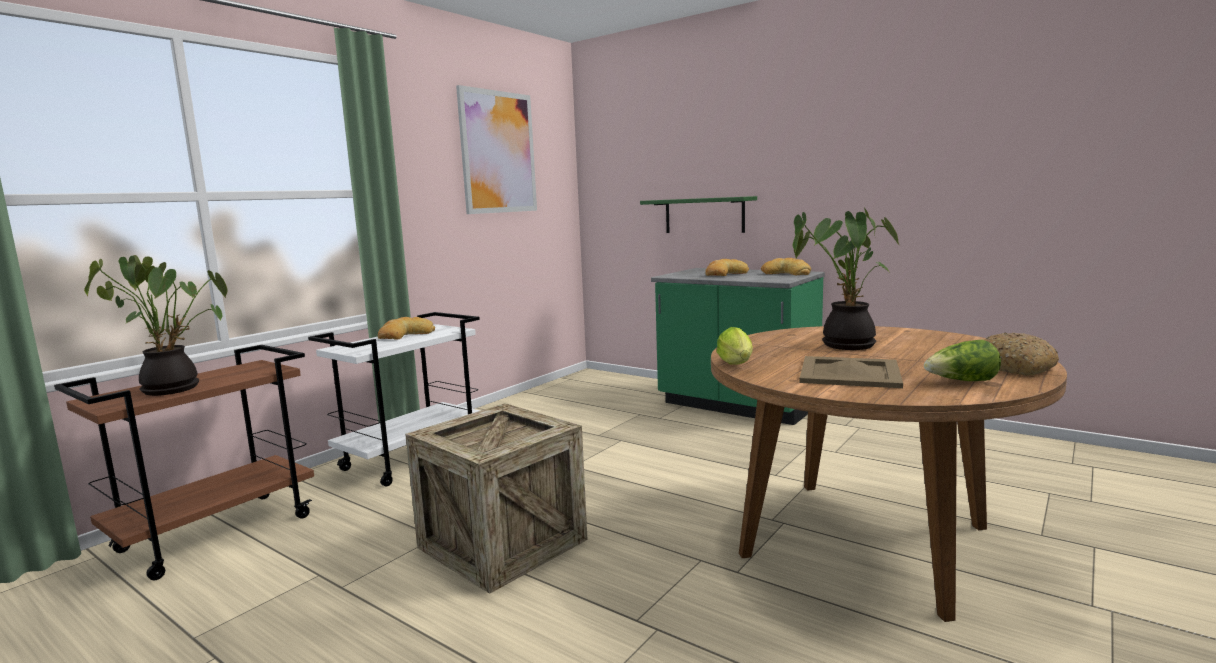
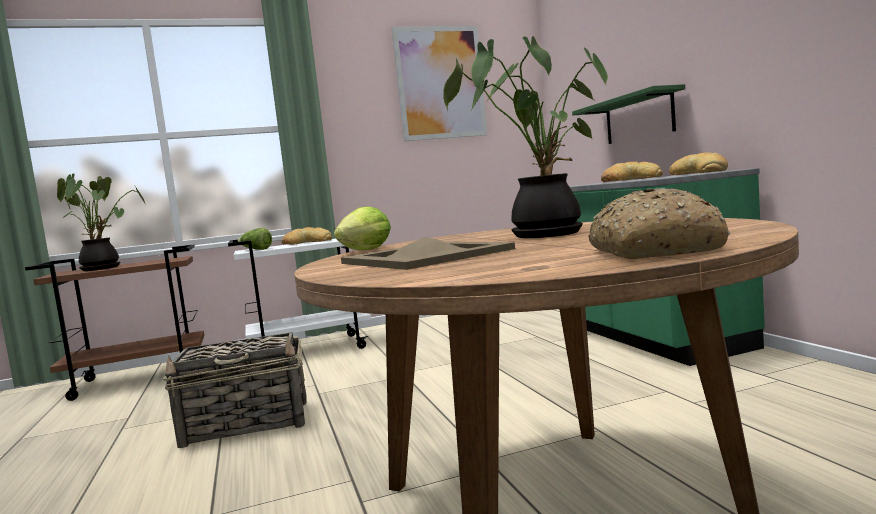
camera: 35 degrees right, 5 degrees down
(502, 543) = (248, 423): crate -> basket
(961, 382) = (502, 265): lettuce -> lettuce (255, 250)

